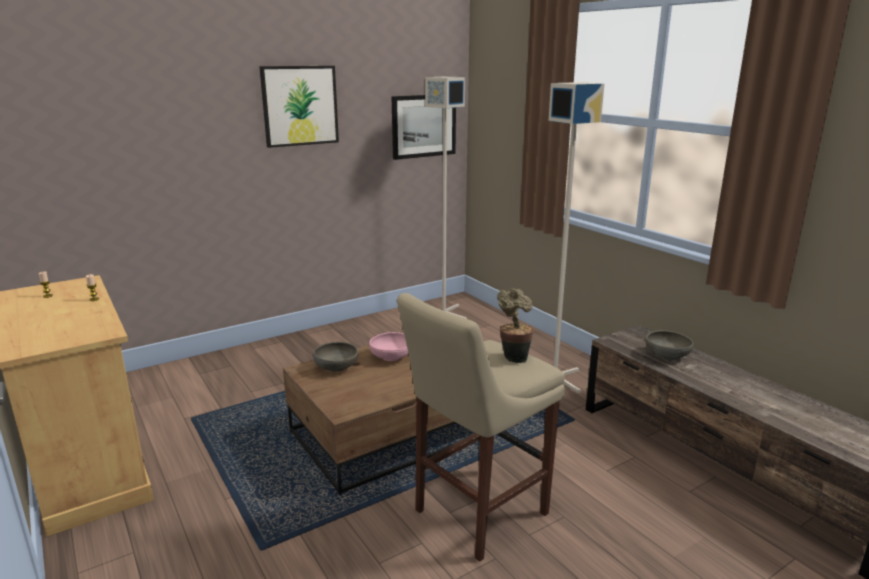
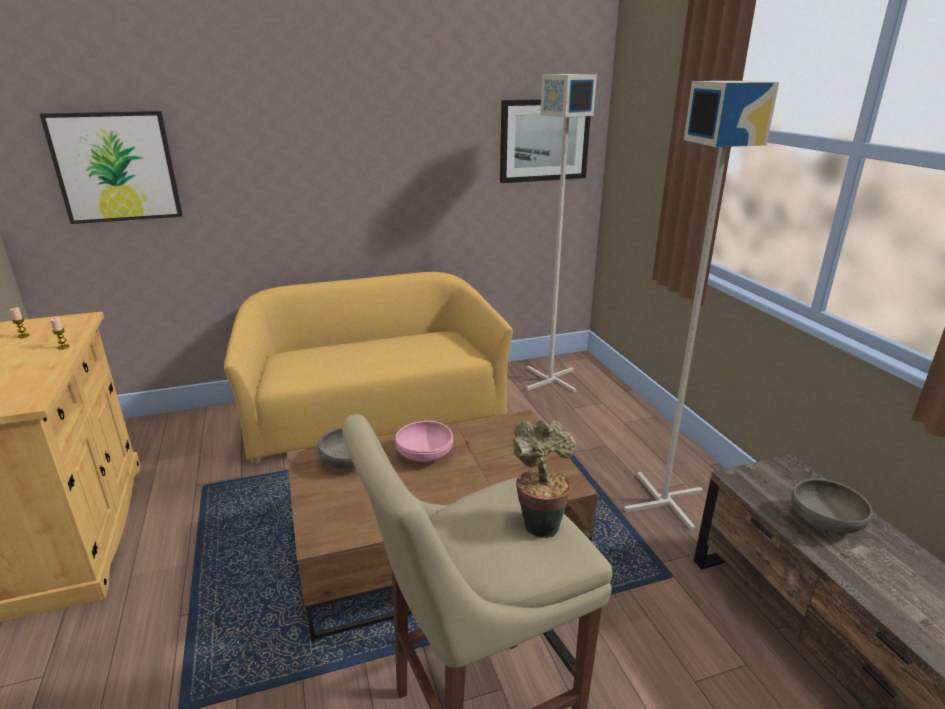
camera: 15 degrees right, 5 degrees up
(300, 106) = (377, 110): picture -> picture (116, 167)
(311, 352) = (374, 413): none -> yellow sofa

